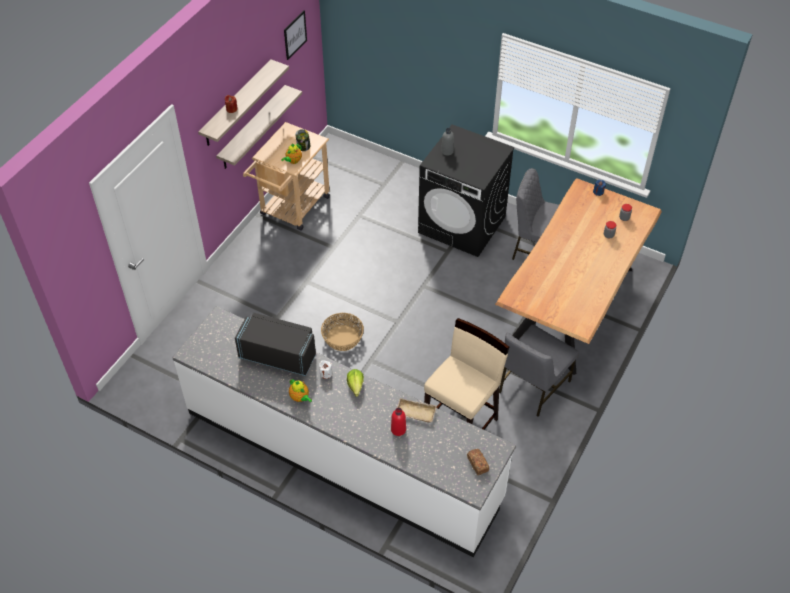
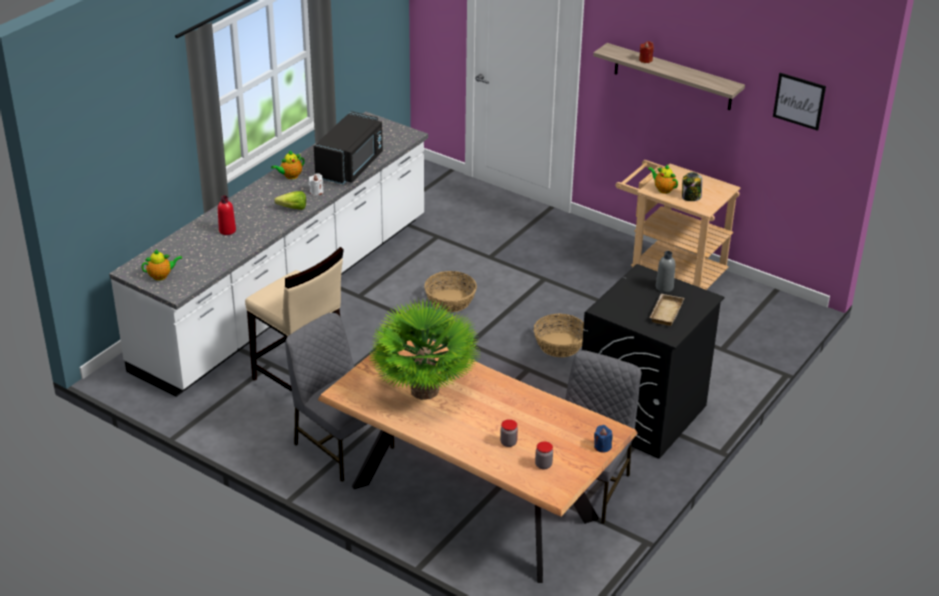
camera: 95 degrees right, 15 degrees down
(252, 128) = (688, 134): shelf -> none
(392, 269) = (560, 345): none -> basket
(415, 413) = (244, 242): beige tray -> beige tray (665, 312)
(477, 464) = (161, 276): bread -> teapot
(568, 282) = (424, 390): none -> potted plant

